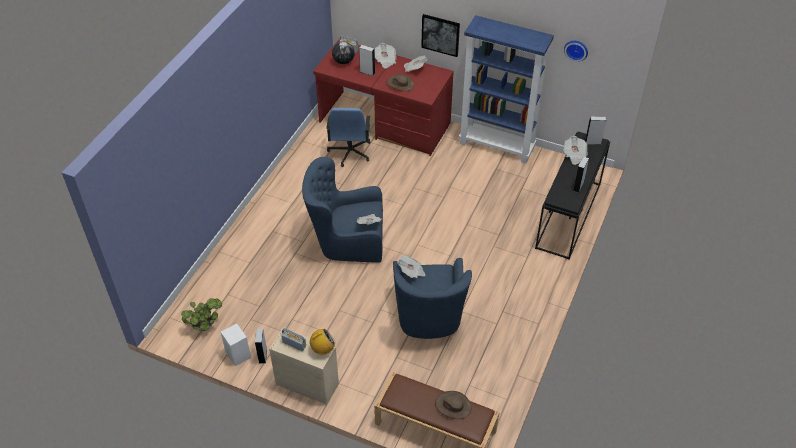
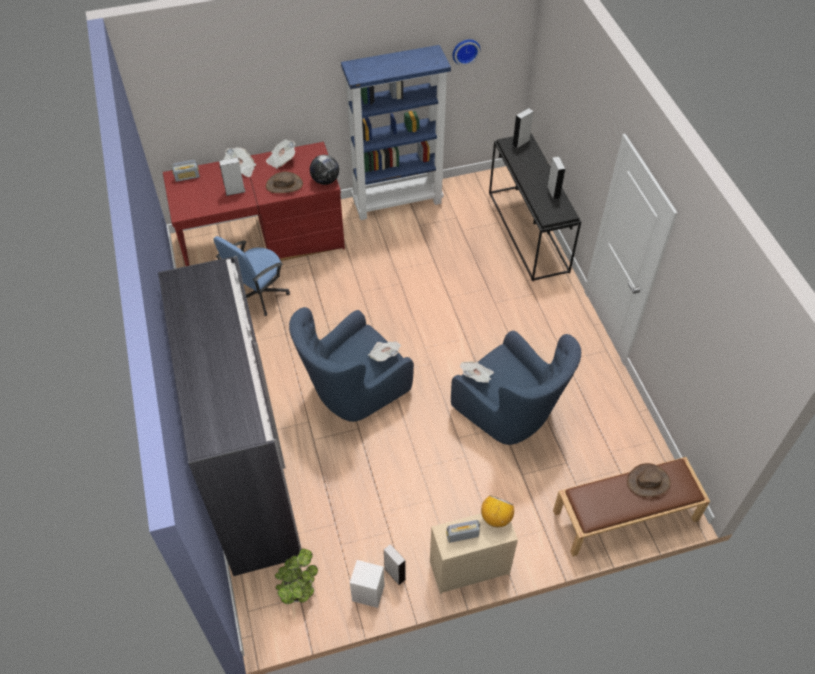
camera: 40 degrees left, 5 degrees up
(241, 250) = (250, 476): none -> grey wardrobe
(343, 61) = (196, 193): globe -> globe (325, 180)
(350, 152) = (258, 294): blue office chair -> blue office chair turned 75 degrees clockwise
(440, 35) = (298, 105): picture -> none
(574, 155) = (519, 164): newspaper -> none

